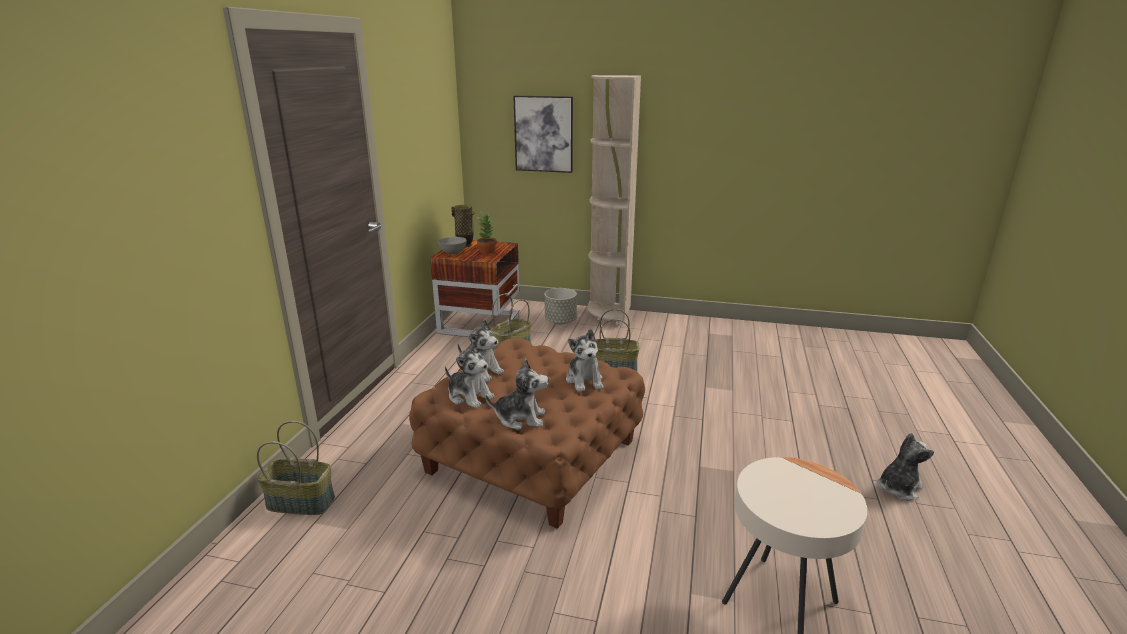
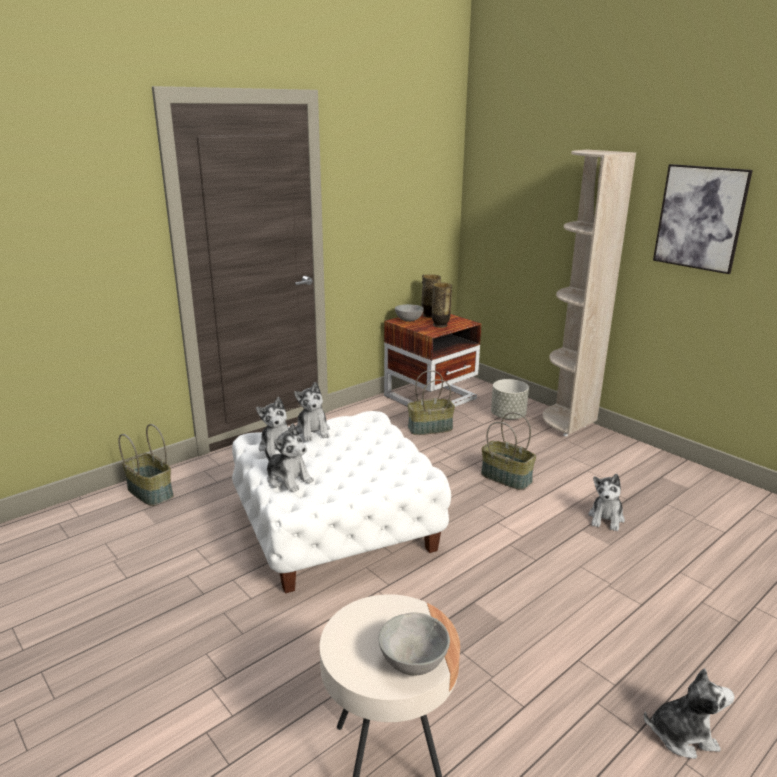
camera: 35 degrees right, 0 degrees up
(487, 251) = (440, 325): potted plant -> vase
(533, 456) = (337, 527): brown ottoman -> white ottoman
(543, 134) = (533, 211): picture -> picture (700, 218)
(584, 380) = (384, 468): plush toy -> plush toy (606, 518)
(832, 498) = (412, 662): none -> grey bowl

